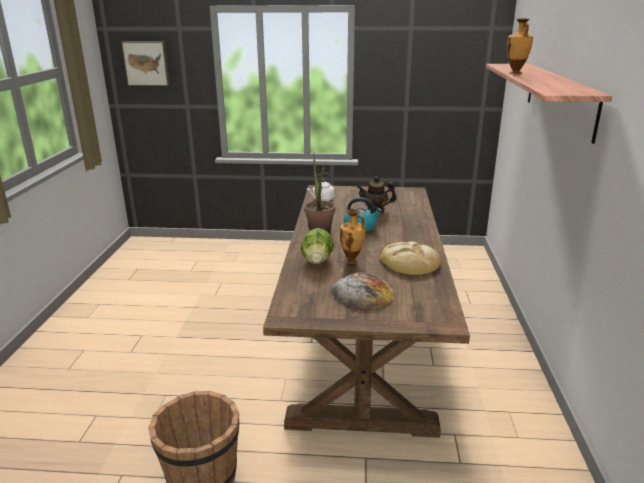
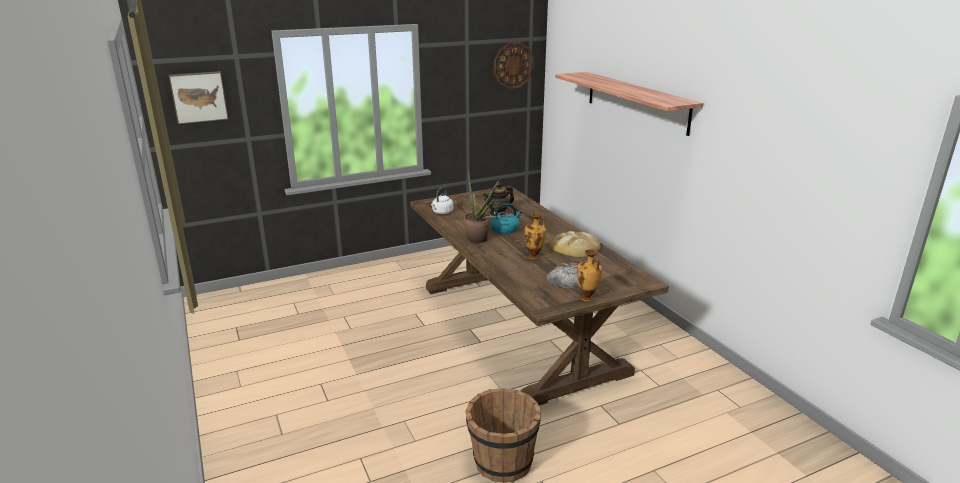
camera: 30 degrees left, 0 degrees up
(317, 261) = (509, 263): lettuce -> none
(466, 57) = (513, 65): none -> wall clock
(515, 73) = (602, 85): vase -> vase (587, 298)

